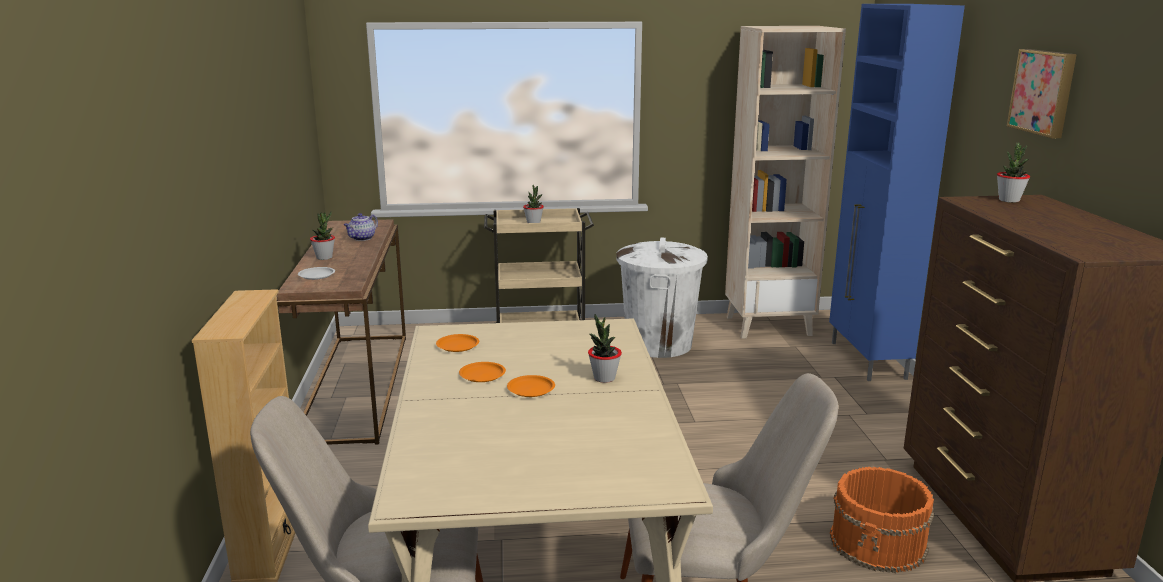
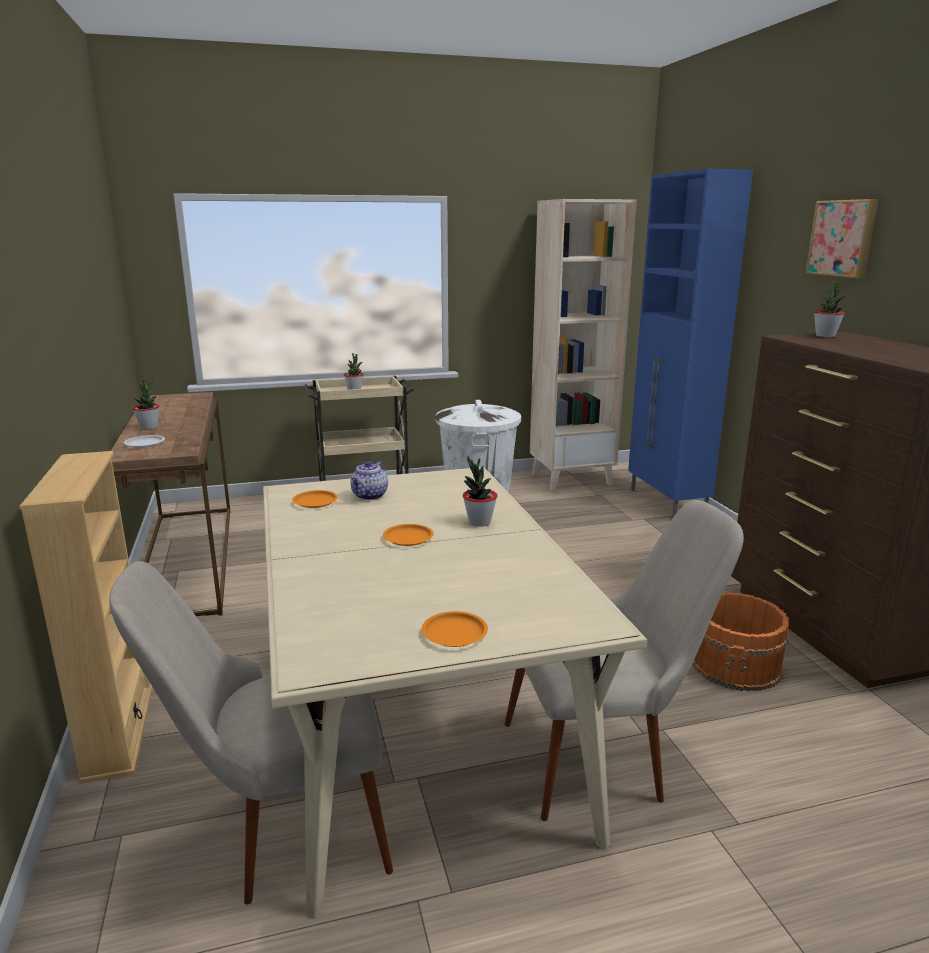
camera: 10 degrees left, 0 degrees up
(362, 238) = (185, 409): teapot -> teapot (369, 496)
(482, 375) = (351, 528): orange plate -> orange plate (454, 633)

